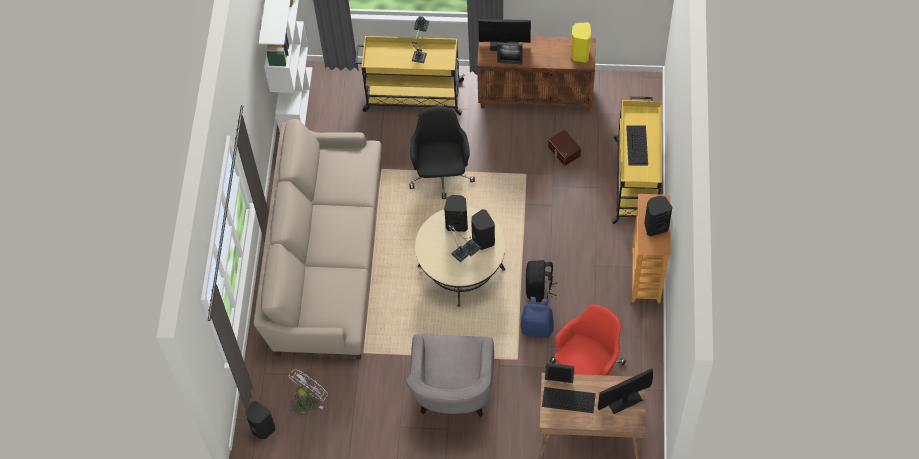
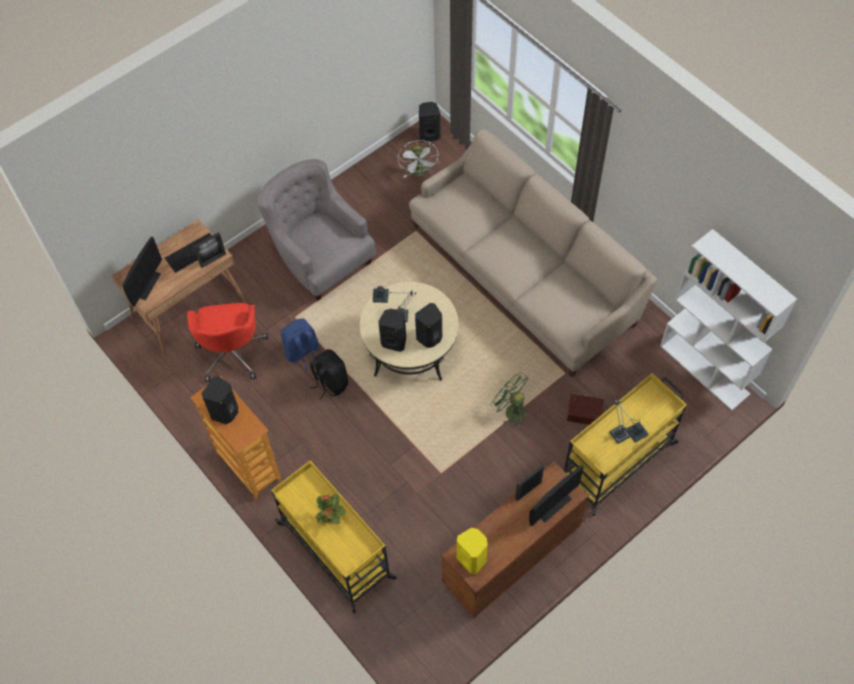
camera: 135 degrees right, 0 degrees up
(441, 175) = (511, 410): black office chair -> green fan
(563, 151) = (429, 524): brown storage box -> brown storage box (584, 412)
(637, 145) = (331, 517): keyboard -> potted plant

